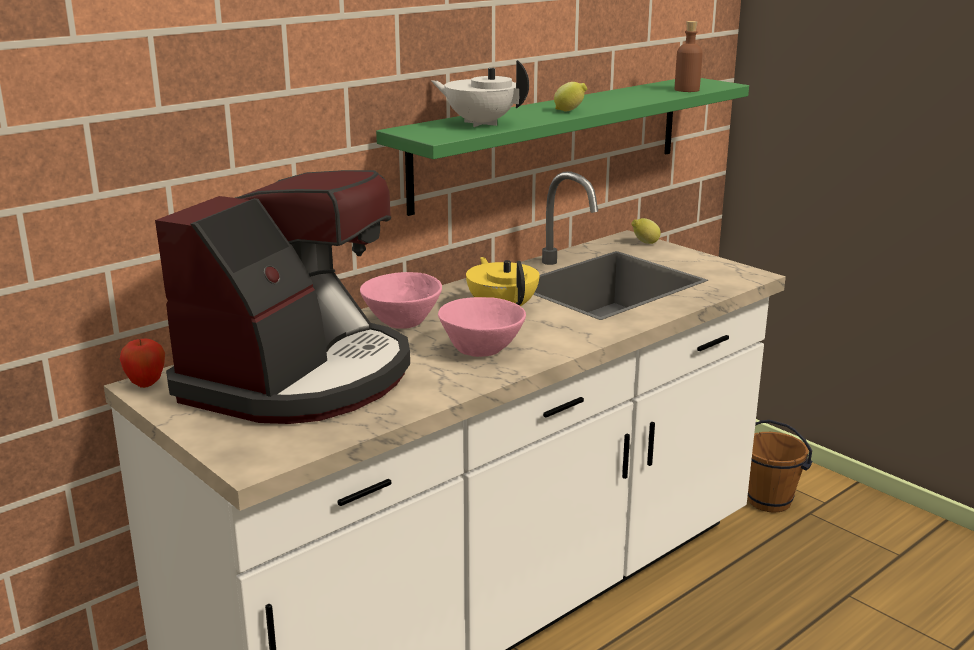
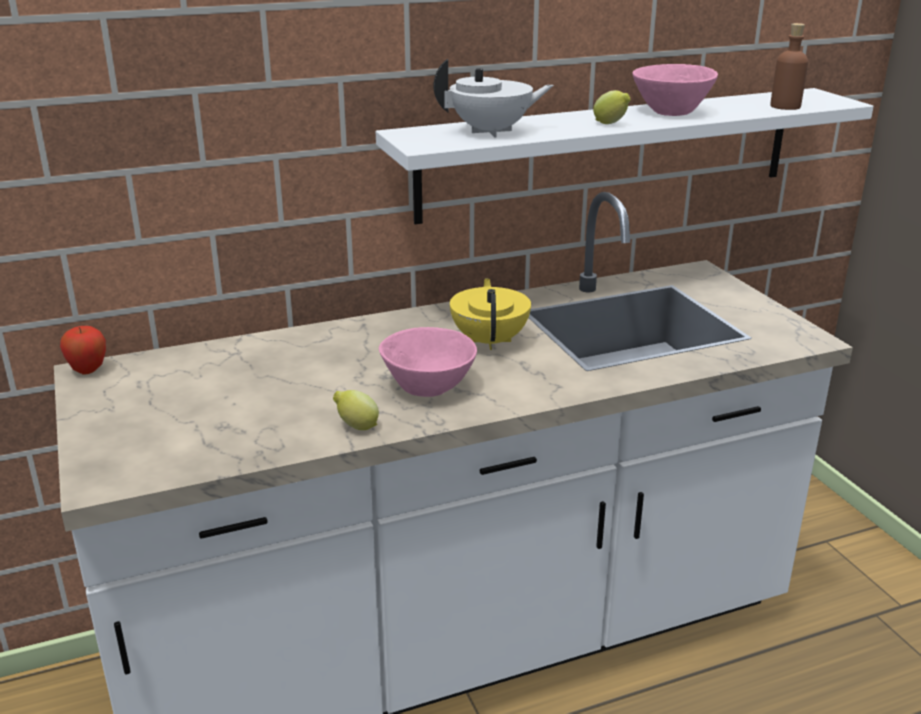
camera: 20 degrees right, 5 degrees up
(299, 378) = (226, 389): coffee machine -> none
(400, 322) = (375, 339): pink bowl -> pink bowl (669, 111)
(480, 123) = (492, 132): white teapot -> white teapot turned 120 degrees clockwise
(552, 140) = (609, 153): green shelf -> white shelf
(644, 243) = (712, 279): lemon -> lemon (356, 427)
(769, 501) = (833, 589): brown bucket -> none

